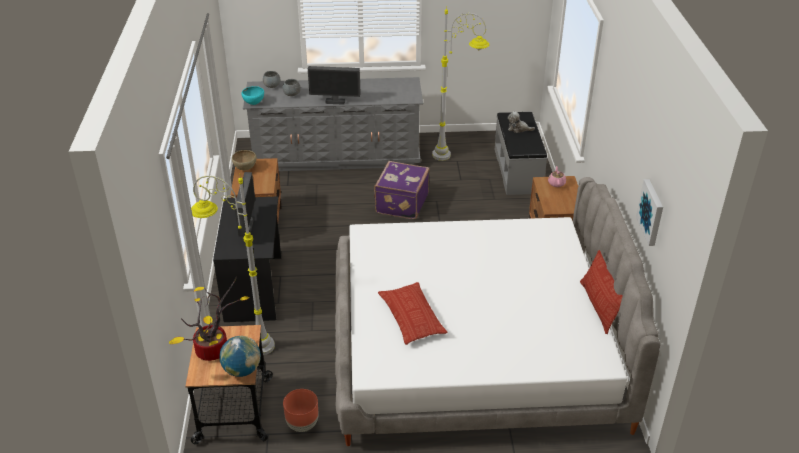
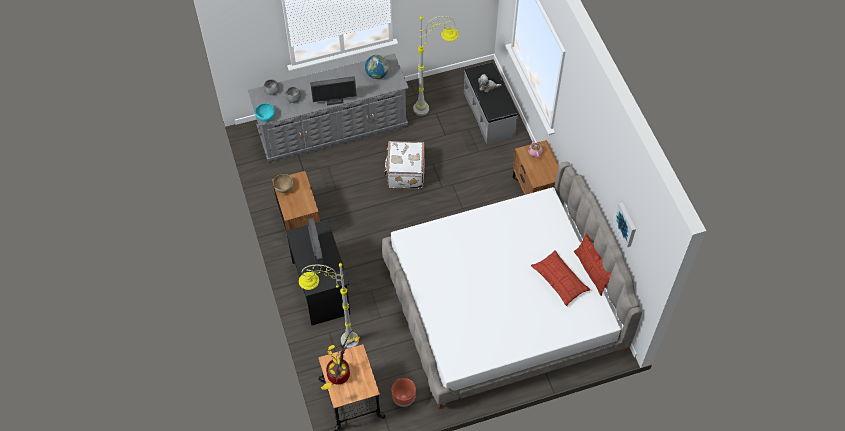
camera: 15 degrees left, 20 degrees up
(242, 370) = (366, 386): globe -> globe (377, 74)
(400, 203) = (405, 173): purple suitcase -> white suitcase
(411, 317) = (466, 312): pillow -> pillow (560, 280)

